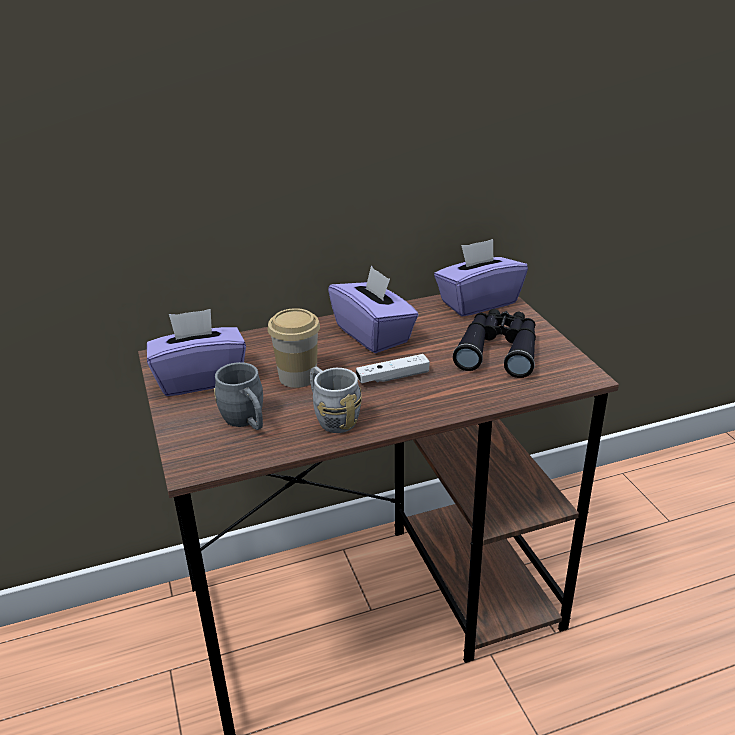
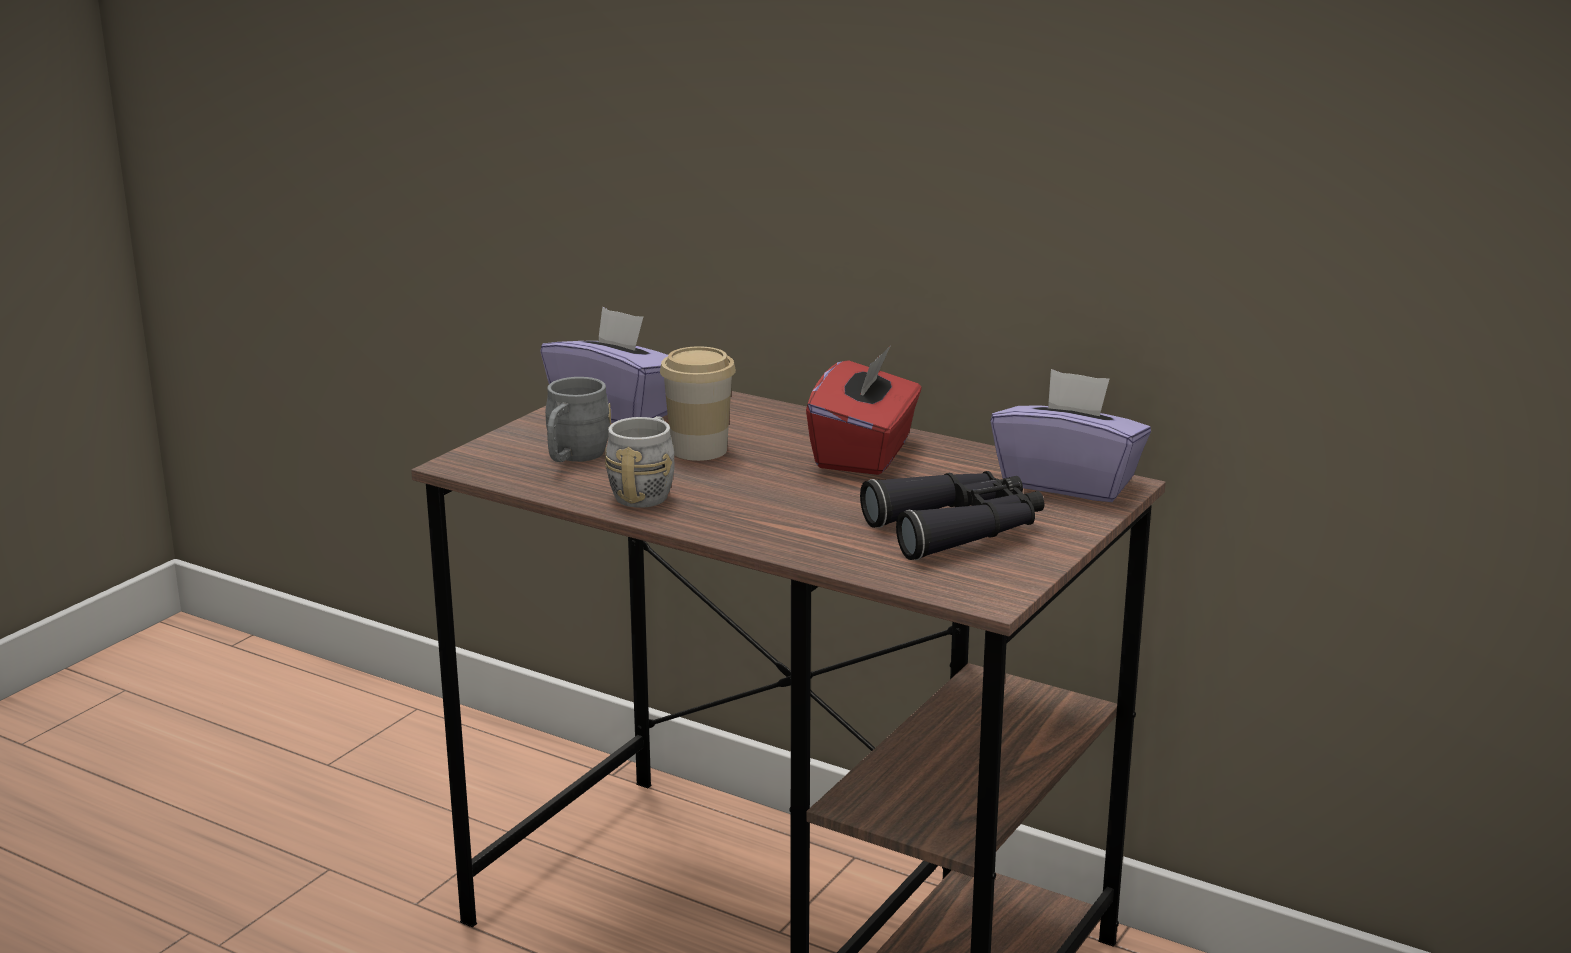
camera: 50 degrees right, 10 degrees down
(373, 334) = (865, 454): purple tissue box -> red tissue box
(393, 377) = (783, 493): white game controller -> none

